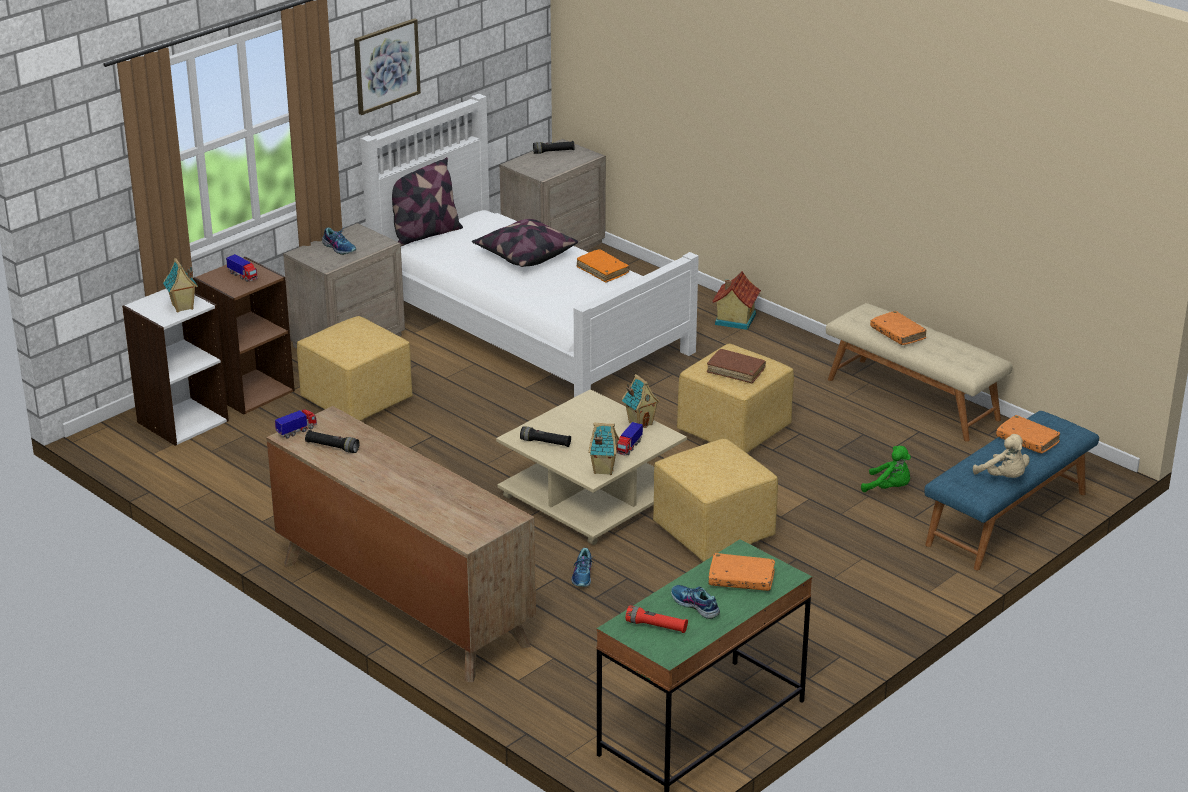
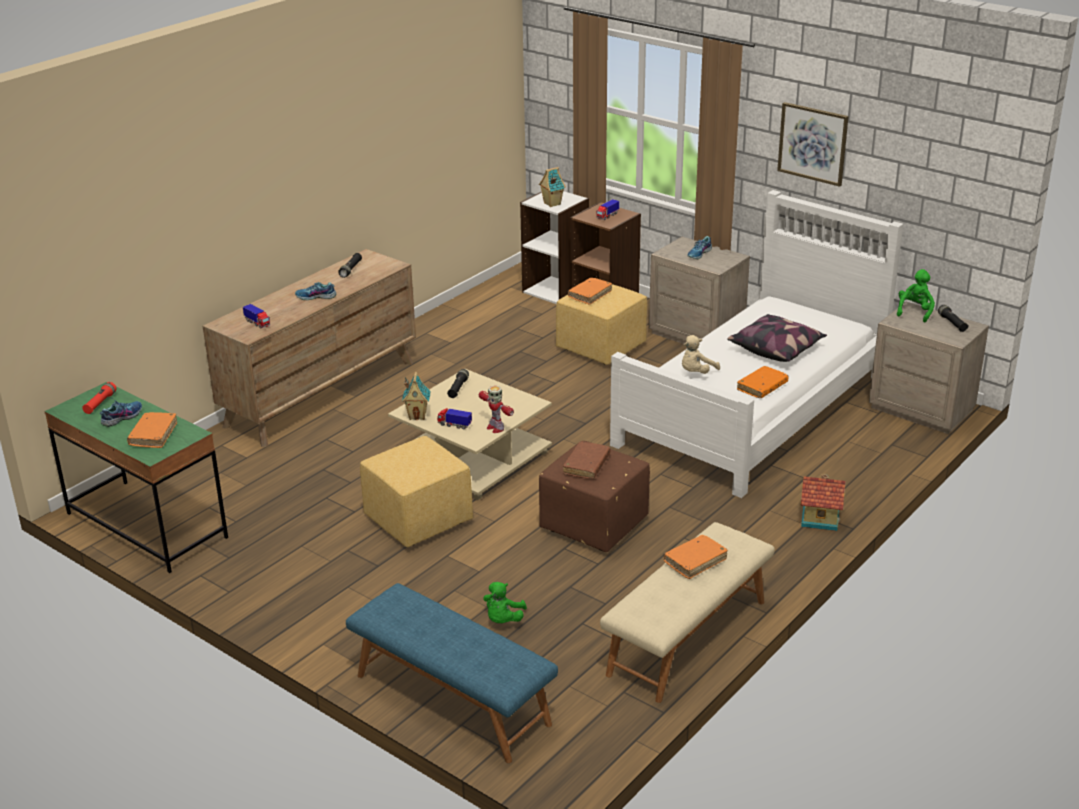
camera: 85 degrees right, 0 degrees up
(297, 431) = (373, 256): toy truck -> toy truck (257, 323)
(425, 234) = (799, 305): pillow -> none
(524, 163) = (915, 312): none -> green plush toy
(583, 575) = (355, 462): shoe -> shoe (316, 297)
(640, 423) = (495, 428): toy house -> toy robot
(735, 432) = (592, 526): yellow ottoman -> brown ottoman
(1004, 477) = (401, 627): beige plush toy -> beige plush toy (696, 372)
(1027, 440) = (476, 645): orange book -> orange book (590, 295)

